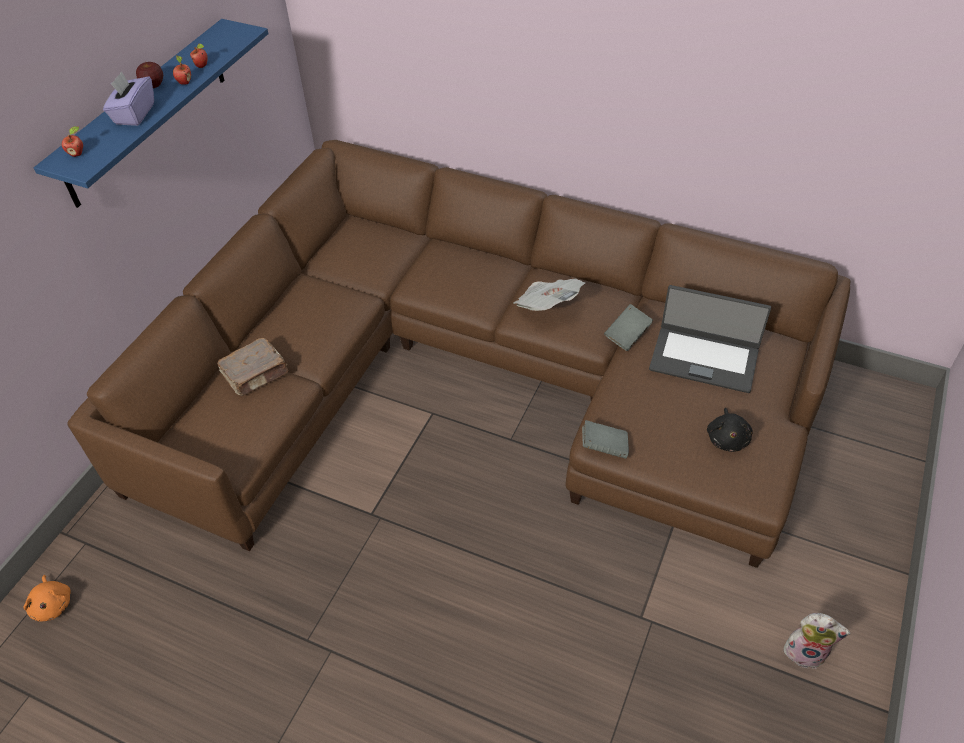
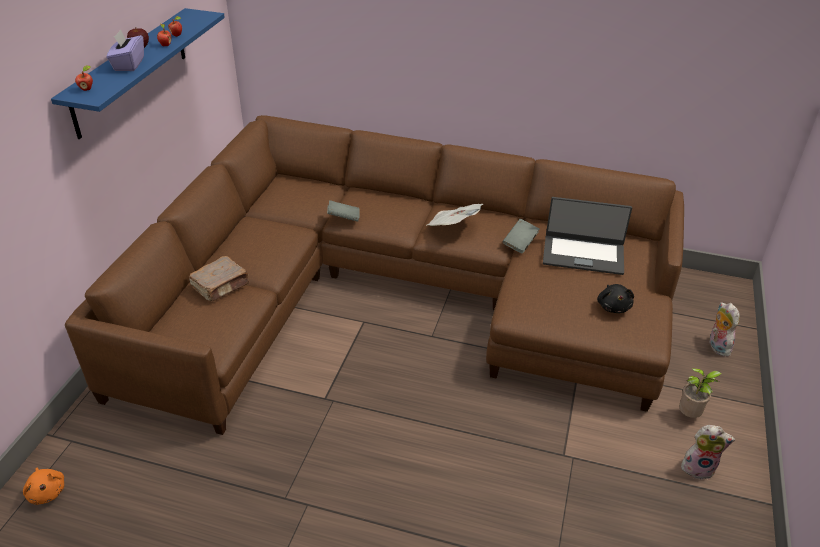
camera: 10 degrees left, 10 degrees down
(604, 447) = (519, 319): grey book -> grey book (343, 218)
(810, 578) = (690, 415): none -> potted plant
(866, 482) = (716, 346): none -> plush toy

